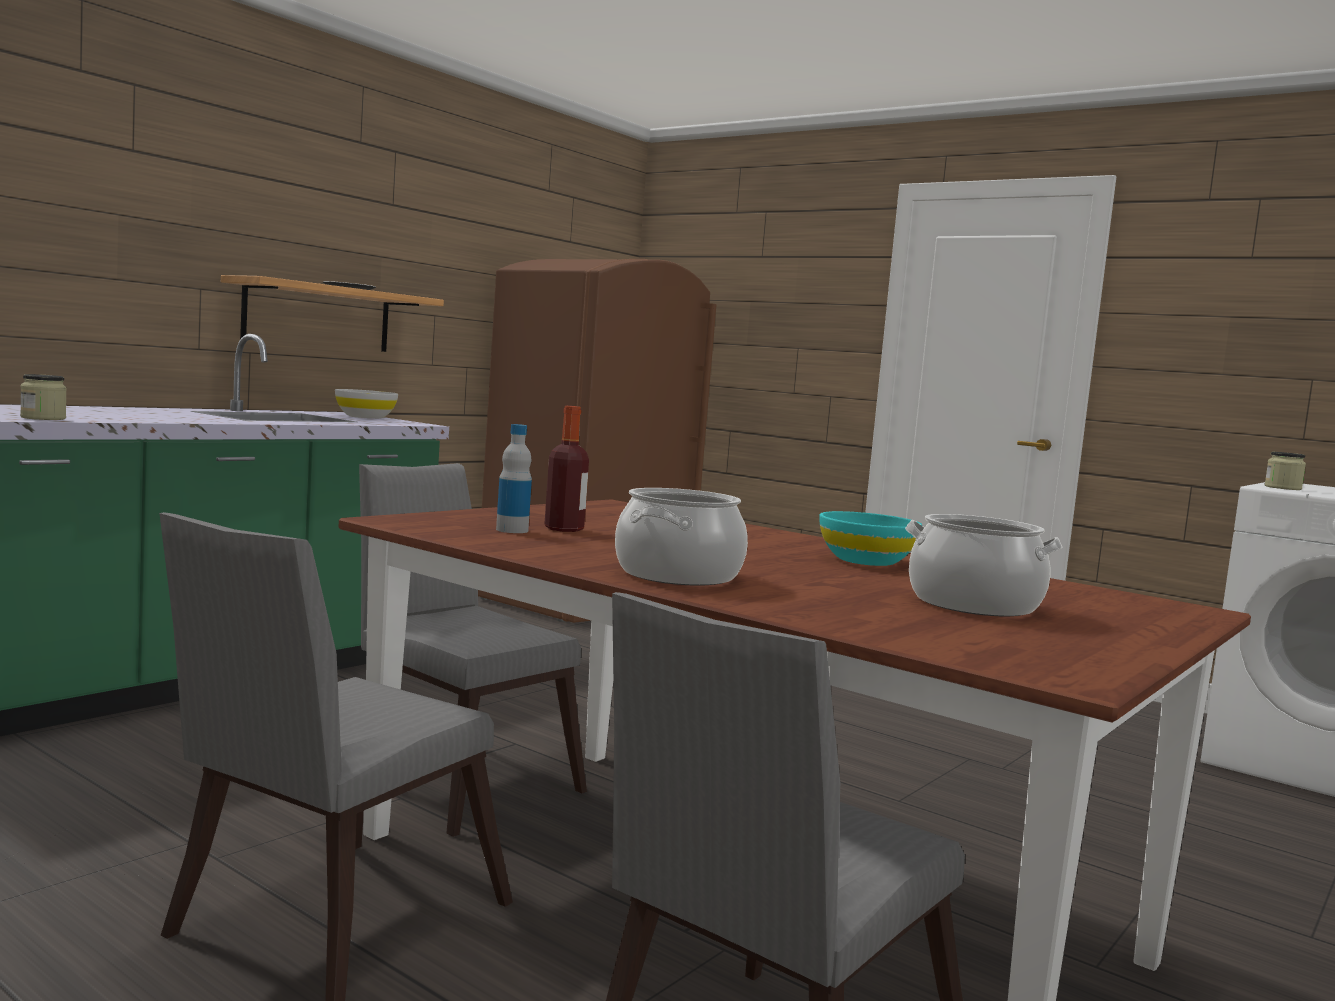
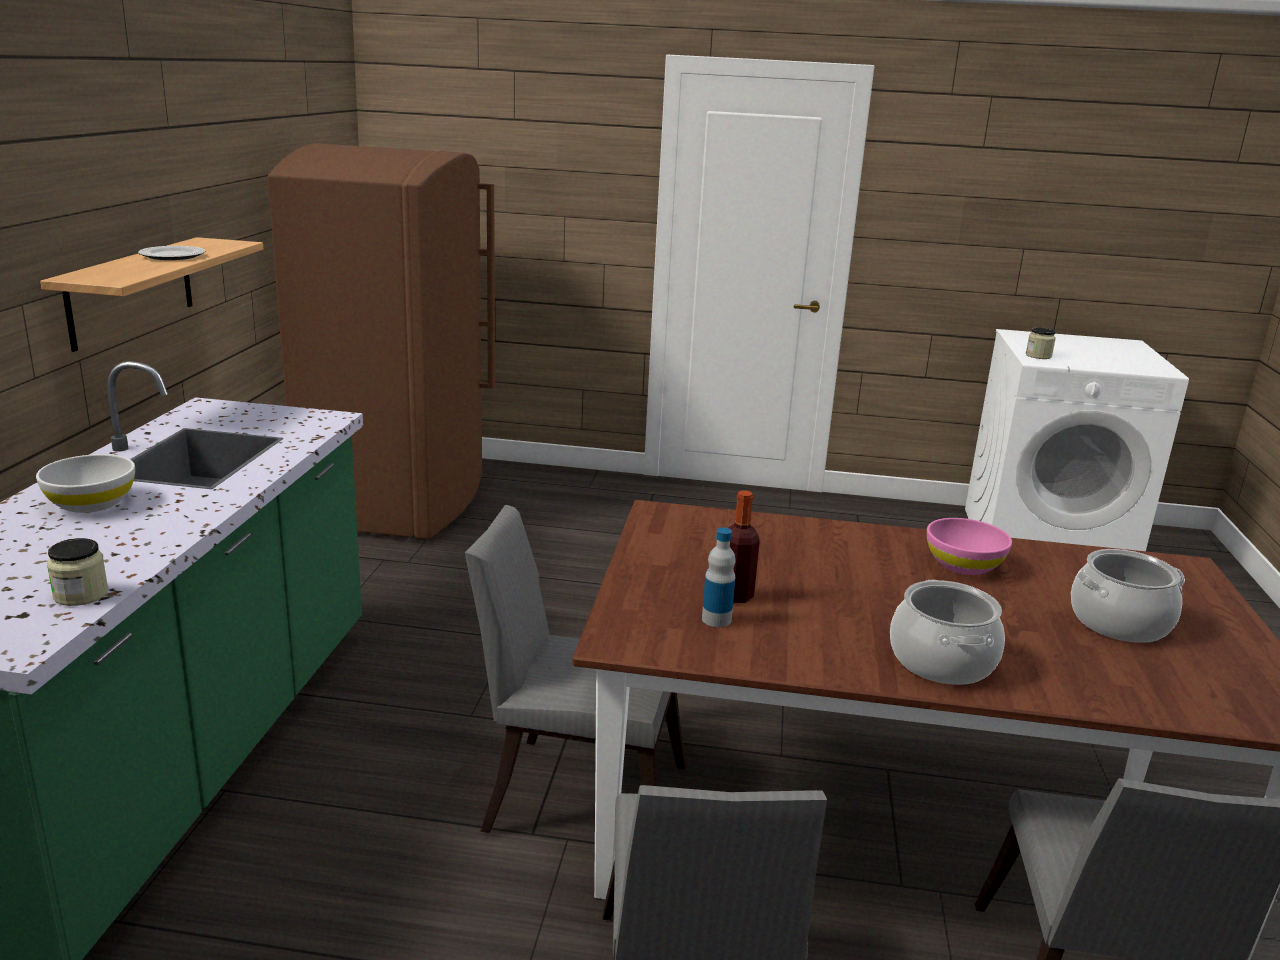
camera: 30 degrees left, 15 degrees up
(365, 417) = (252, 414): white bowl -> white bowl (92, 503)
(866, 561) = (963, 565): turquoise bowl -> pink bowl

